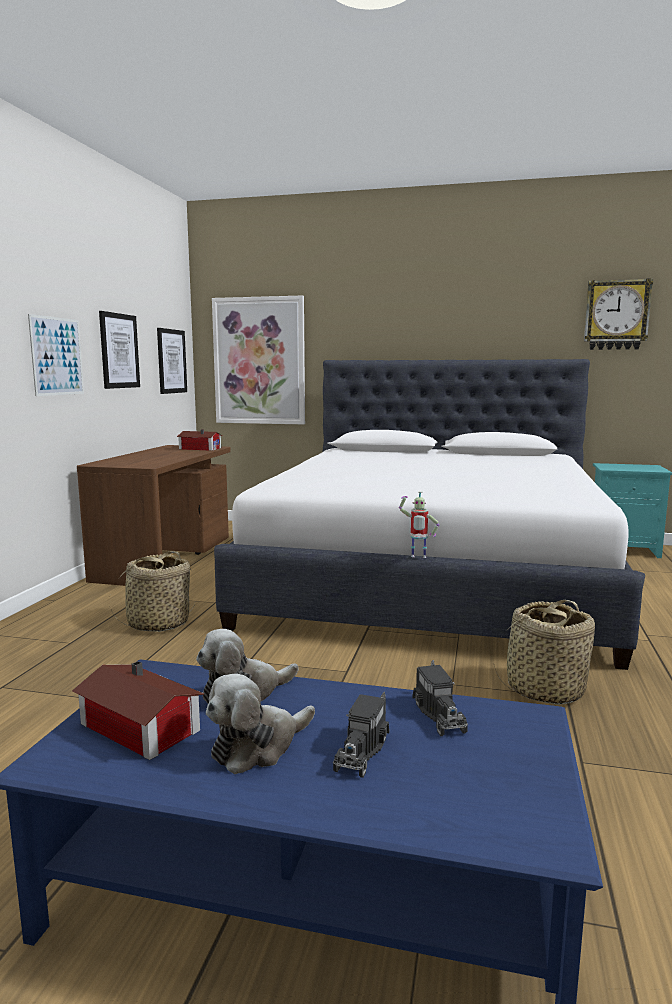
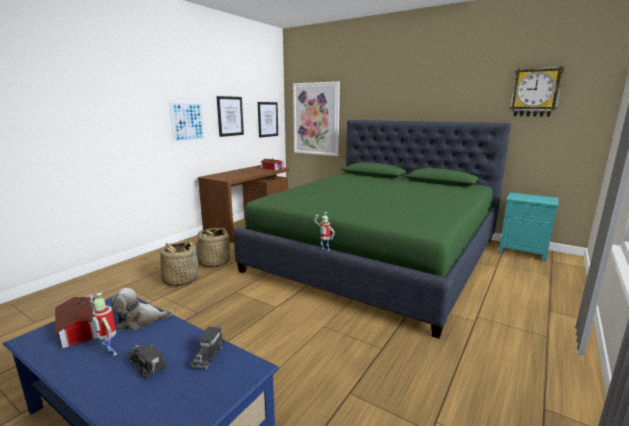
camera: 20 degrees right, 5 degrees up
(258, 746) = (109, 352): plush toy -> toy robot
(362, 750) = (148, 367): toy truck -> toy truck turned 90 degrees clockwise
(432, 576) = (377, 254): white bed -> green bed
(544, 690) = (373, 341): basket -> basket (180, 280)

